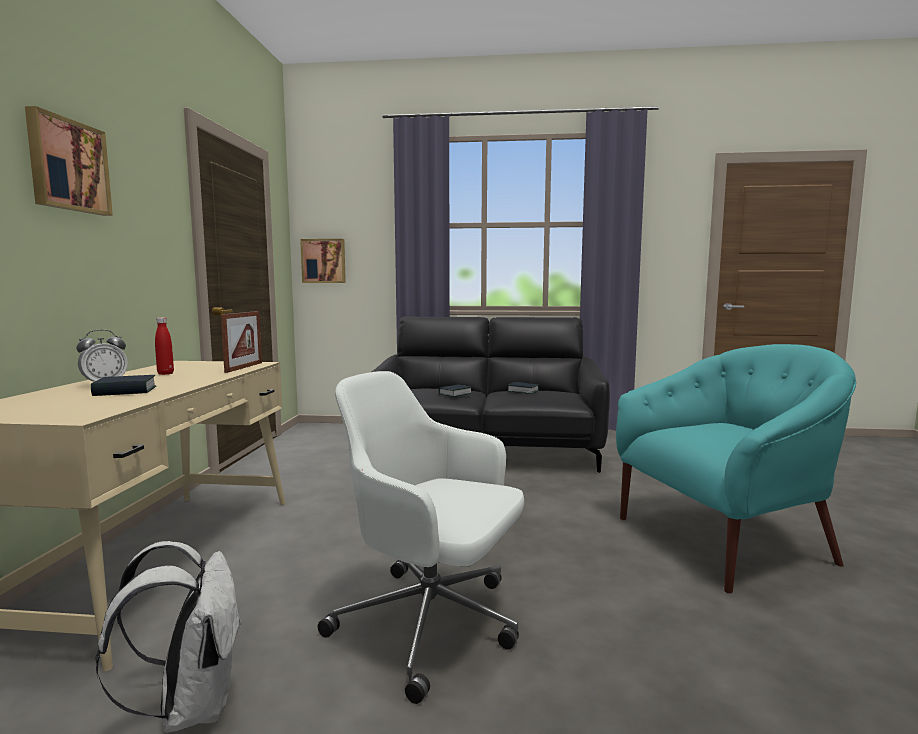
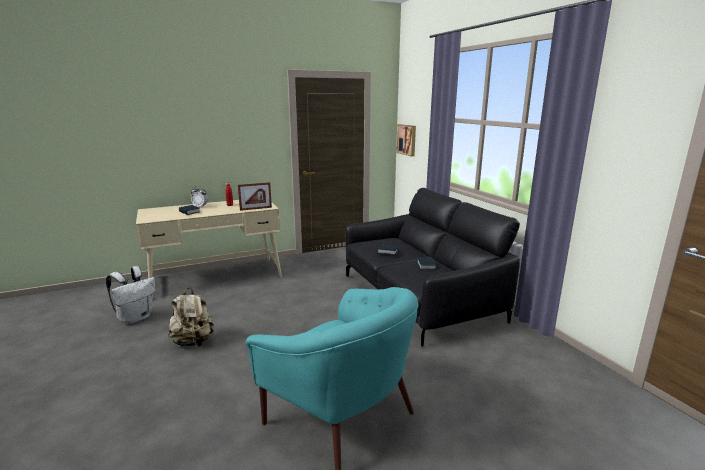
camera: 60 degrees right, 10 degrees up
(67, 165) = (207, 118): picture -> none
(432, 624) = (193, 342): white office chair -> beige backpack

